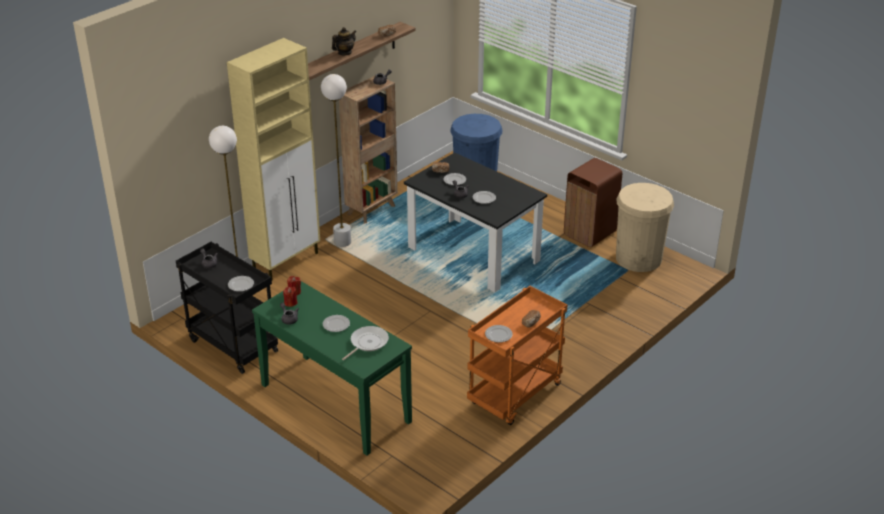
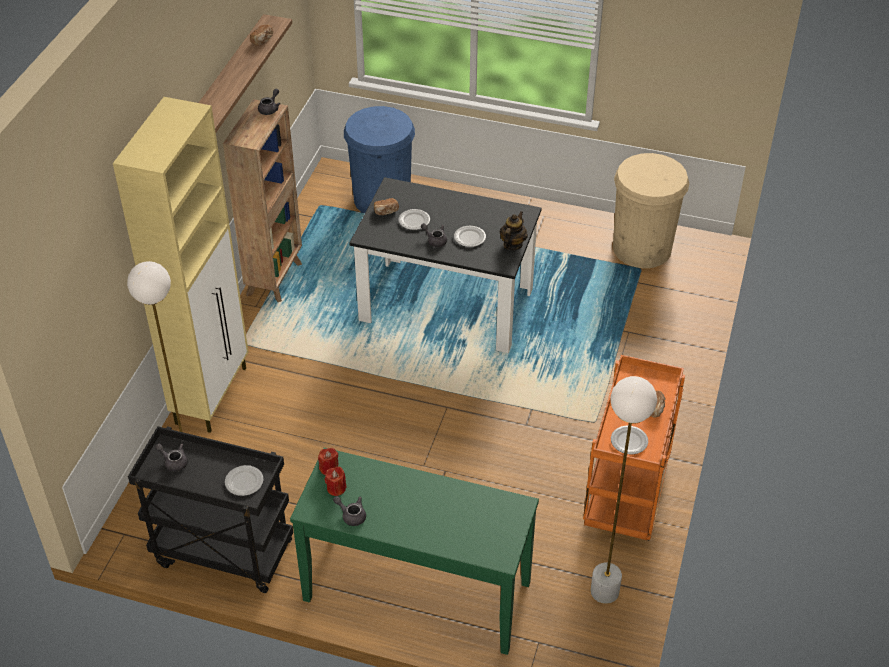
camera: 25 degrees left, 10 degrees up
(336, 324) = (421, 501): plate -> none
(342, 242) = (268, 341): white floor lamp -> white floor lamp (604, 591)
(344, 53) = (226, 87): teapot -> teapot (512, 244)
(367, 343) = (481, 516): frying pan -> none
(590, 233) = (565, 229): brown trash can -> none

